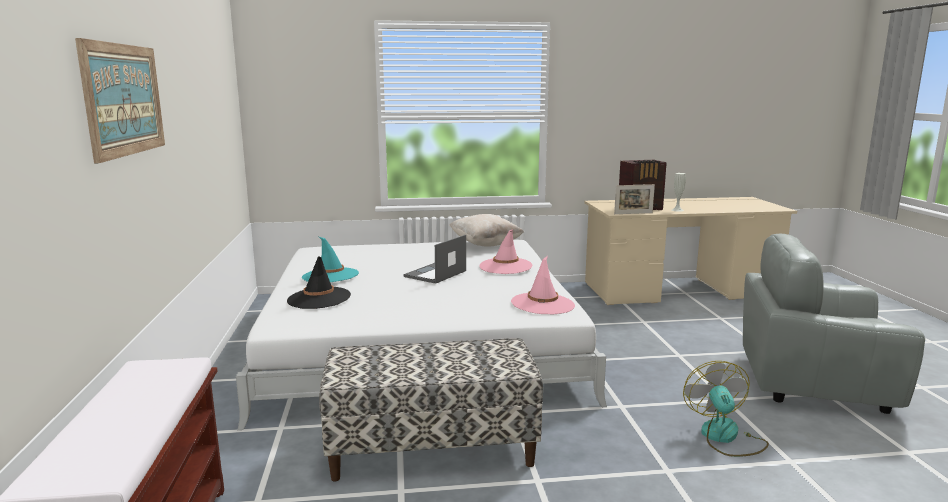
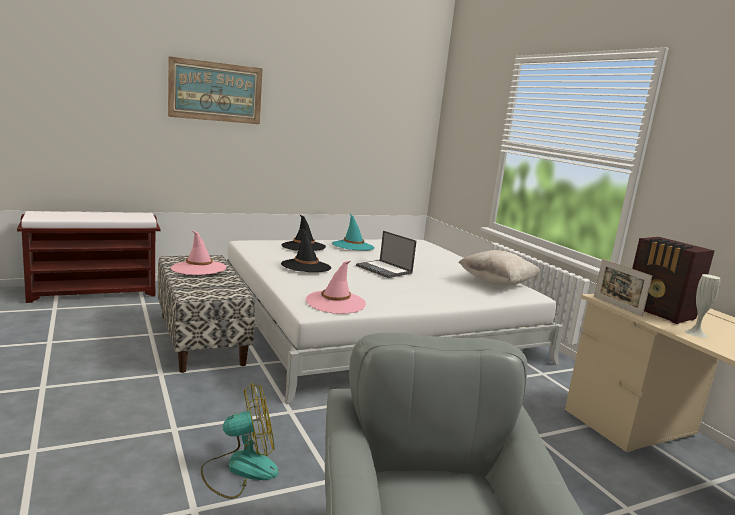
camera: 70 degrees right, 0 degrees up
(413, 304) = (306, 266): none -> black hat
(435, 274) = (384, 269): laptop -> laptop turned 150 degrees counterclockwise
(505, 266) = (435, 290): pink hat -> pink hat (198, 268)

